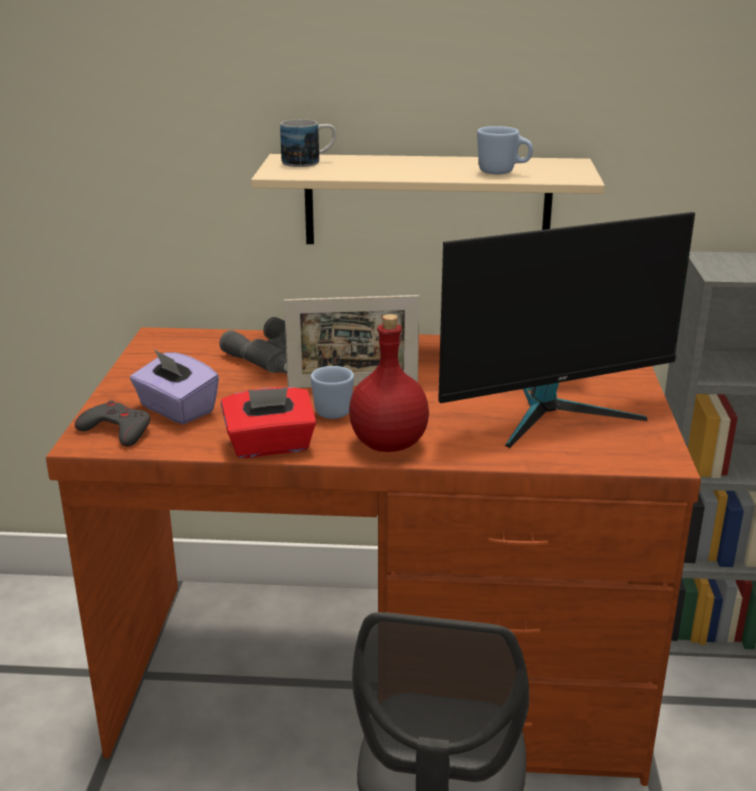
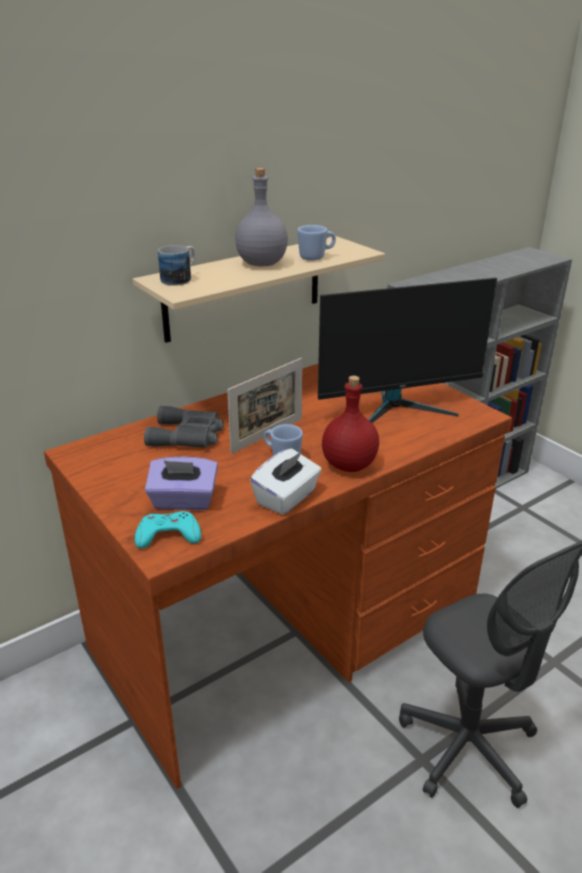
camera: 40 degrees left, 5 degrees up
(117, 430) = (168, 535): grey game controller -> turquoise game controller
(270, 446) = (287, 498): red tissue box -> white tissue box
(426, 166) = (262, 263): none -> grey bottle
(555, 412) = (398, 407): monitor -> monitor turned 45 degrees clockwise

